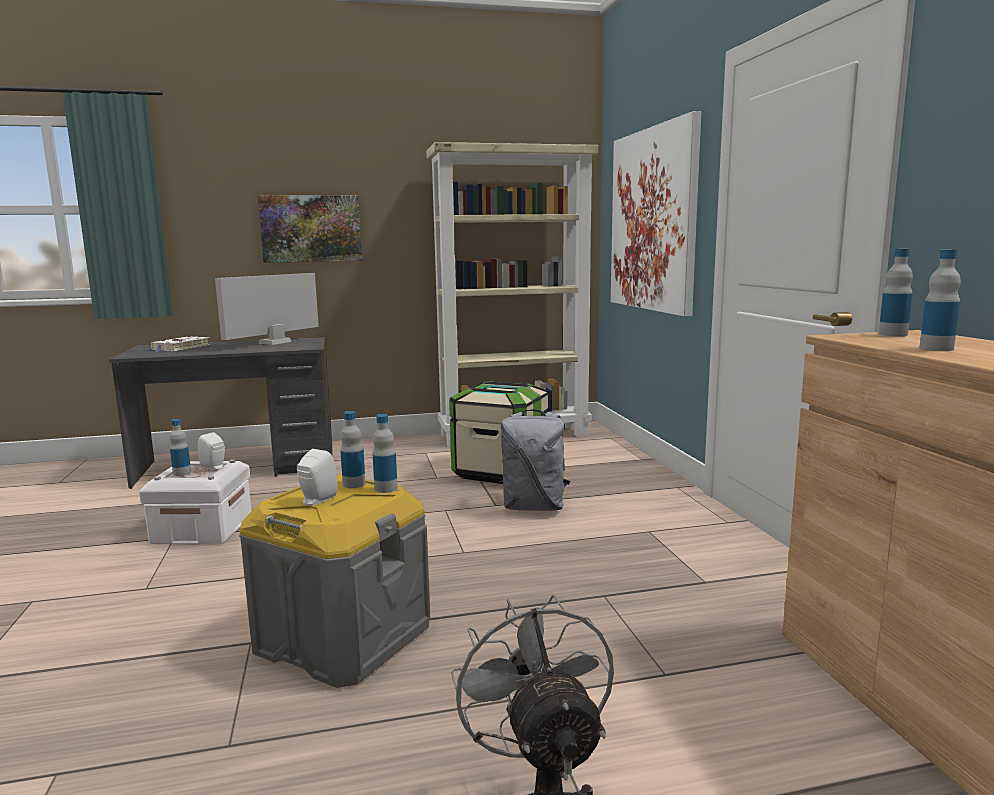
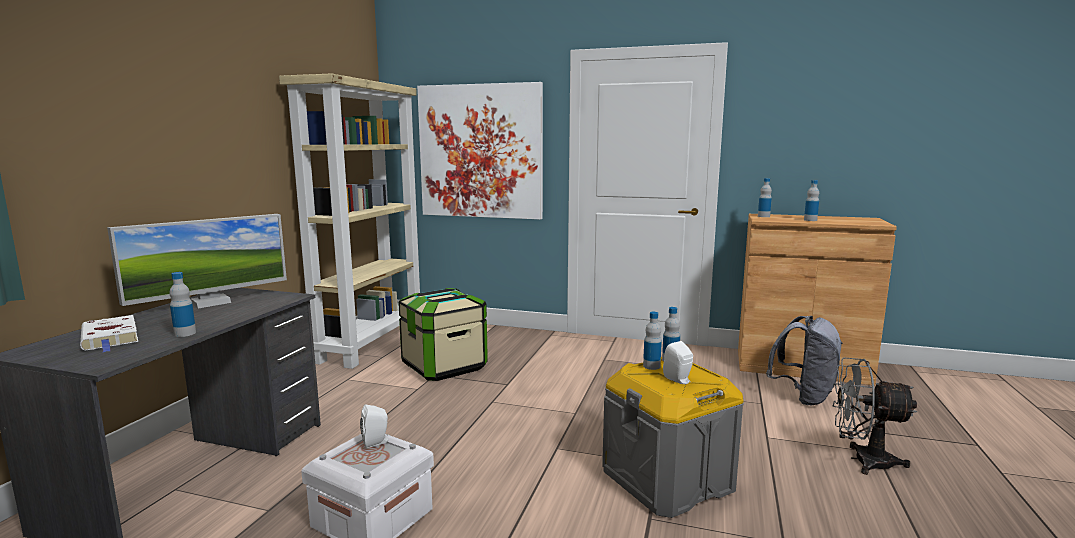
camera: 60 degrees left, 0 degrees up
(182, 473) = (367, 461): bottle -> bottle (185, 333)
(275, 342) = (210, 303): monitor -> monitor turned 105 degrees counterclockwise
(311, 229) = (176, 158): picture -> none
(534, 507) = (528, 375): grey backpack -> grey backpack (803, 397)

